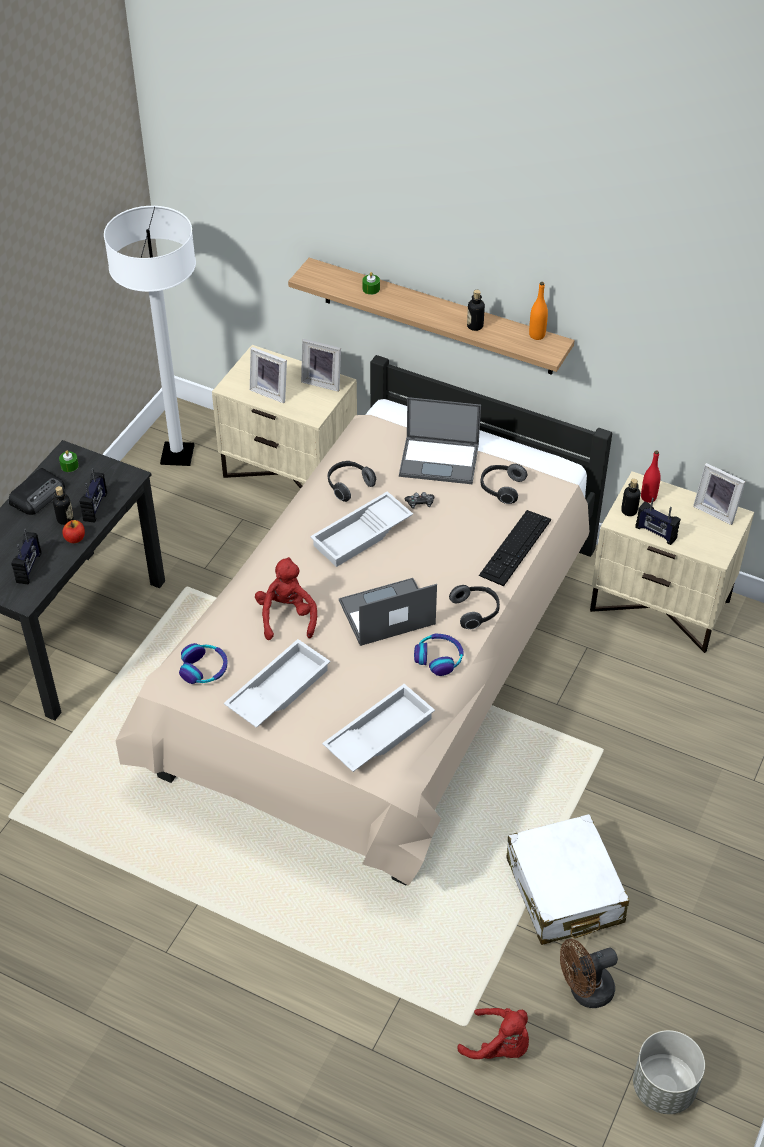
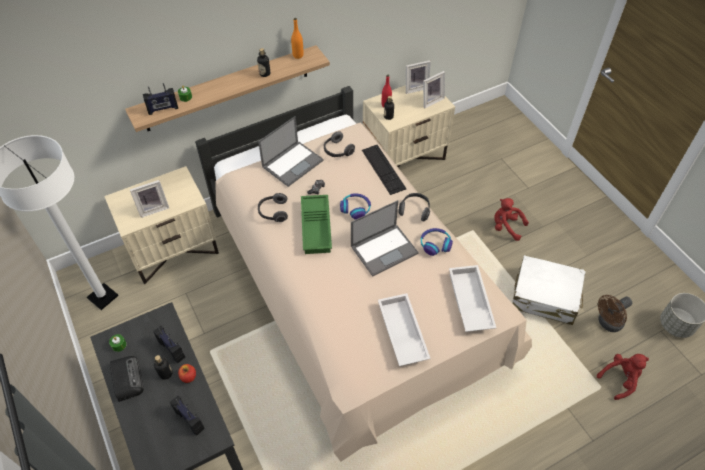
camera: 55 degrees left, 5 degrees up
(204, 669) = (355, 363): headphones -> headphones (355, 208)
(287, 616) = (348, 297): red plush toy -> red plush toy (506, 227)
(323, 381) = (171, 181): picture frame -> picture frame (431, 100)
(362, 535) = (317, 227): white tray -> green tray
(386, 613) = (384, 249): laptop -> laptop turned 135 degrees counterclockwise
(584, 991) = (607, 323): brown fan -> brown fan turned 45 degrees clockwise
(655, 533) = (411, 116): radio -> radio (163, 109)

